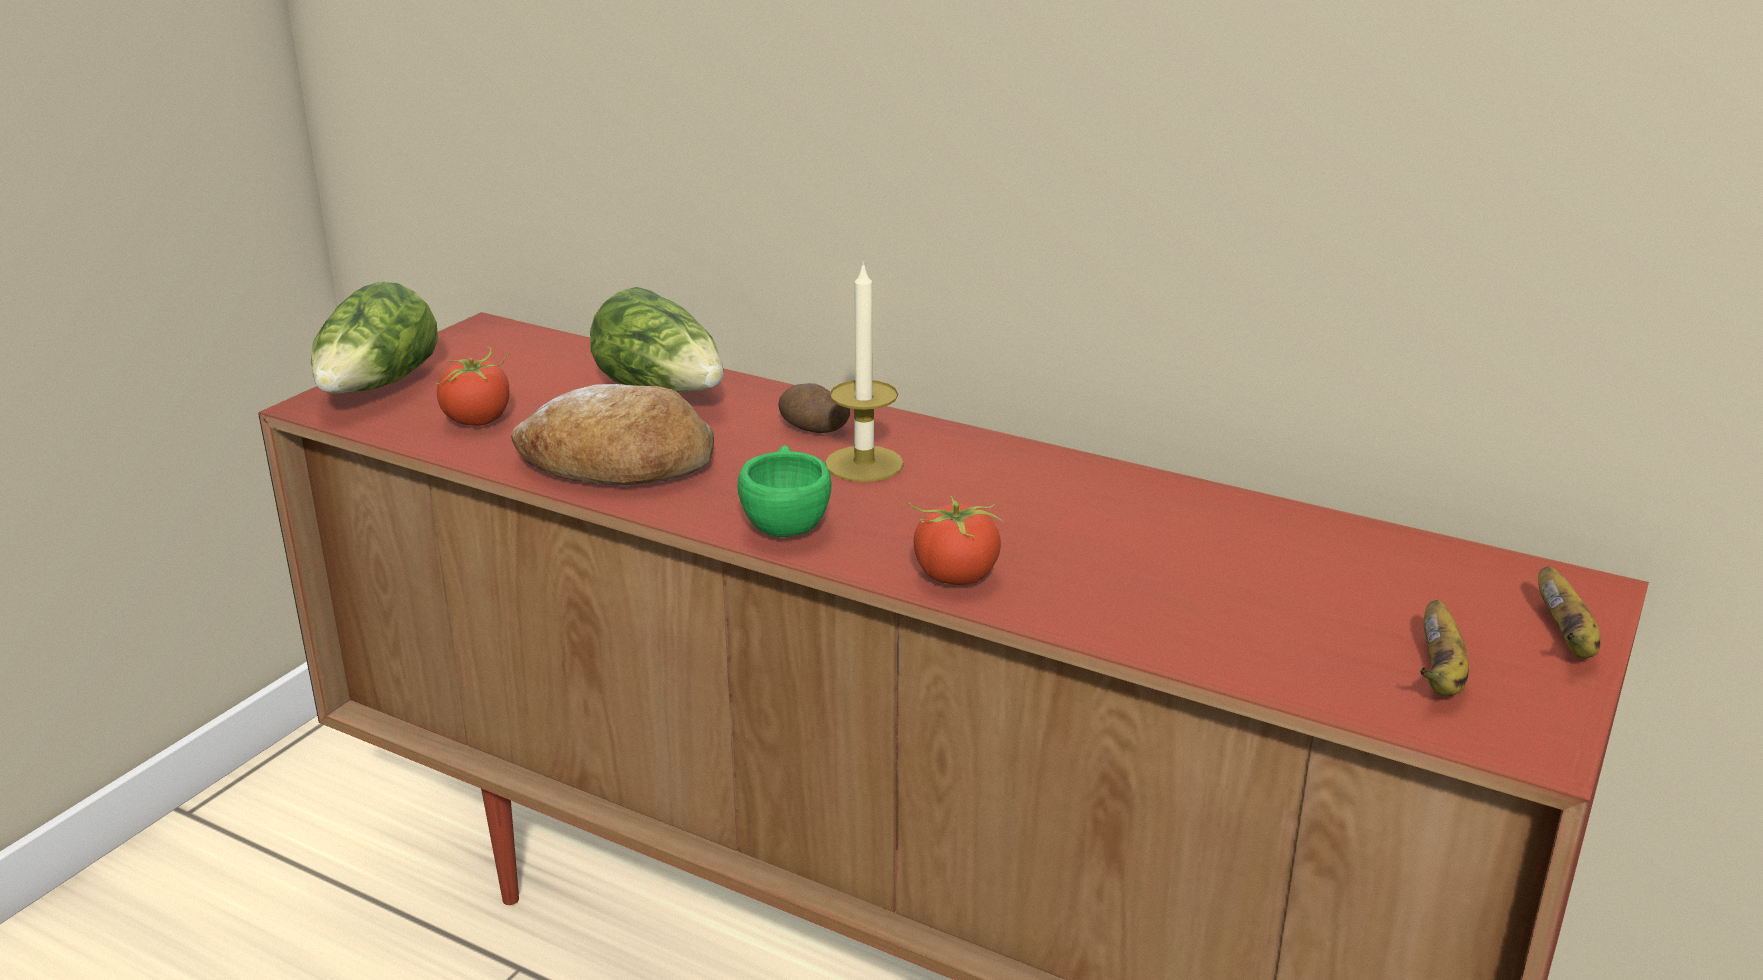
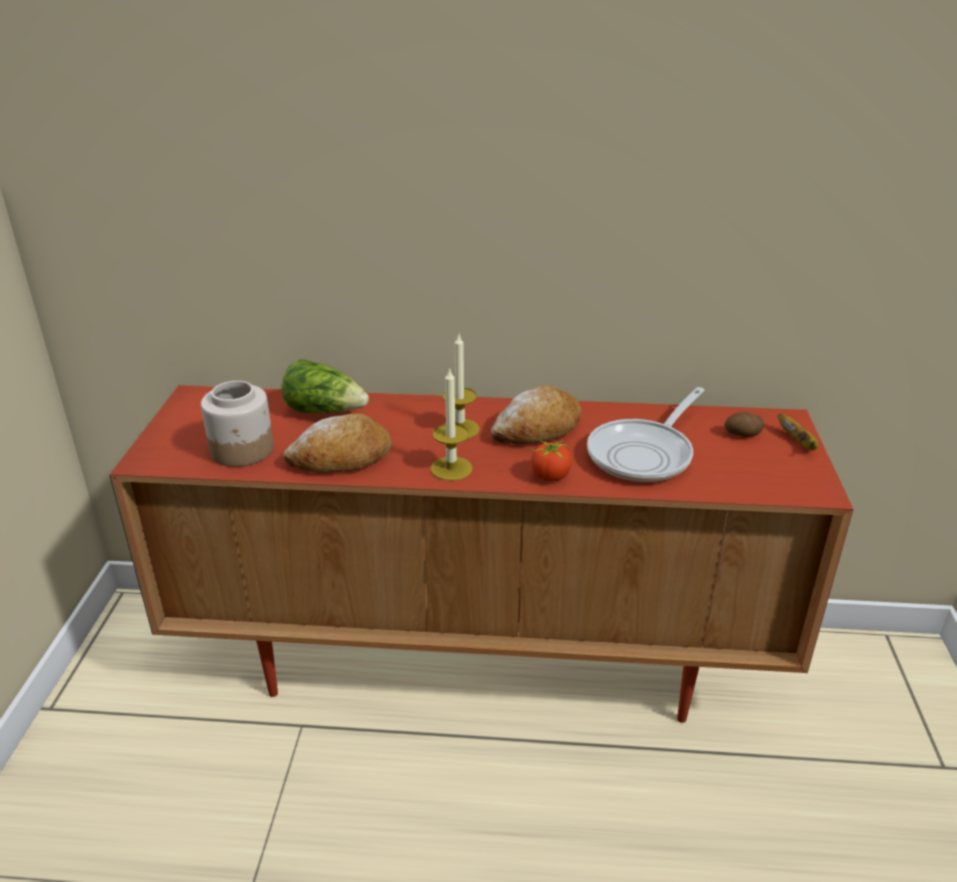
camera: 25 degrees left, 5 degrees up
(377, 388) = (166, 444): lettuce -> none
(477, 420) = (242, 450): tomato -> jar
(785, 522) = (451, 468): green cup -> candle
(813, 429) = (419, 416): potato -> potato (743, 434)
(1009, 494) = (537, 429): none -> bread
(1186, 582) = (644, 454): none -> frying pan
(1440, 675) = (768, 471): banana -> none

